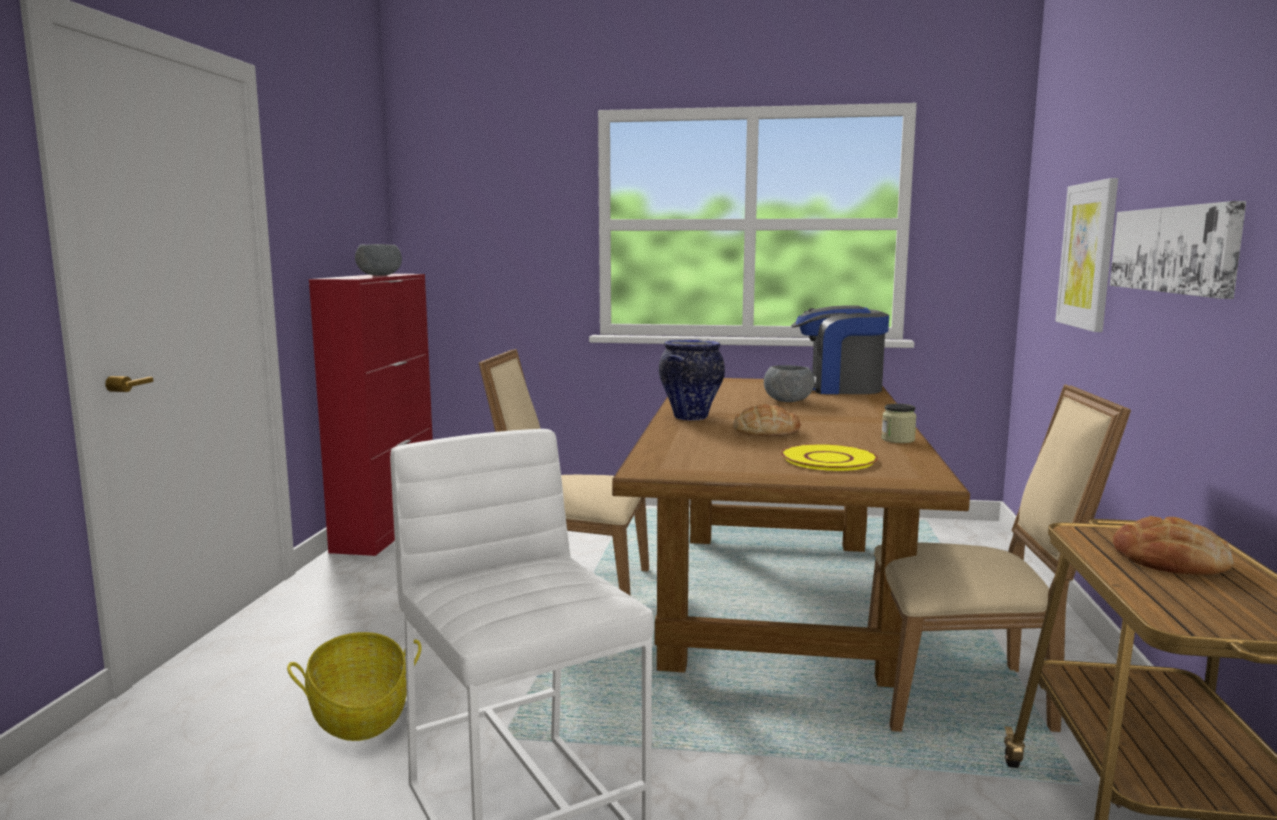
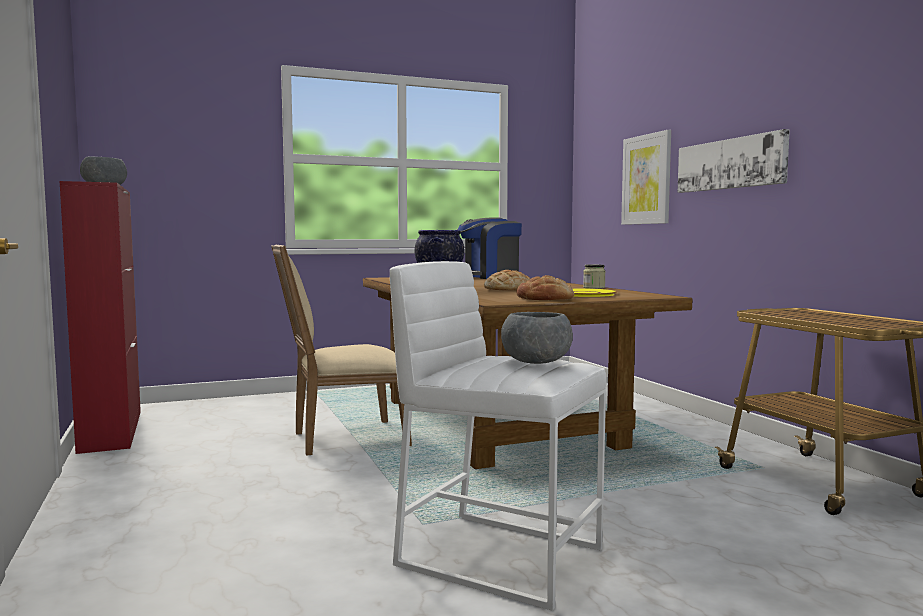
camera: 30 degrees left, 5 degrees down
(359, 713) = (283, 539): basket -> none
(788, 401) = (477, 281): grey bowl -> grey bowl (536, 362)
(968, 694) = (664, 445): beige chair -> none
(1171, 560) = (814, 315): bread -> bread (545, 298)

